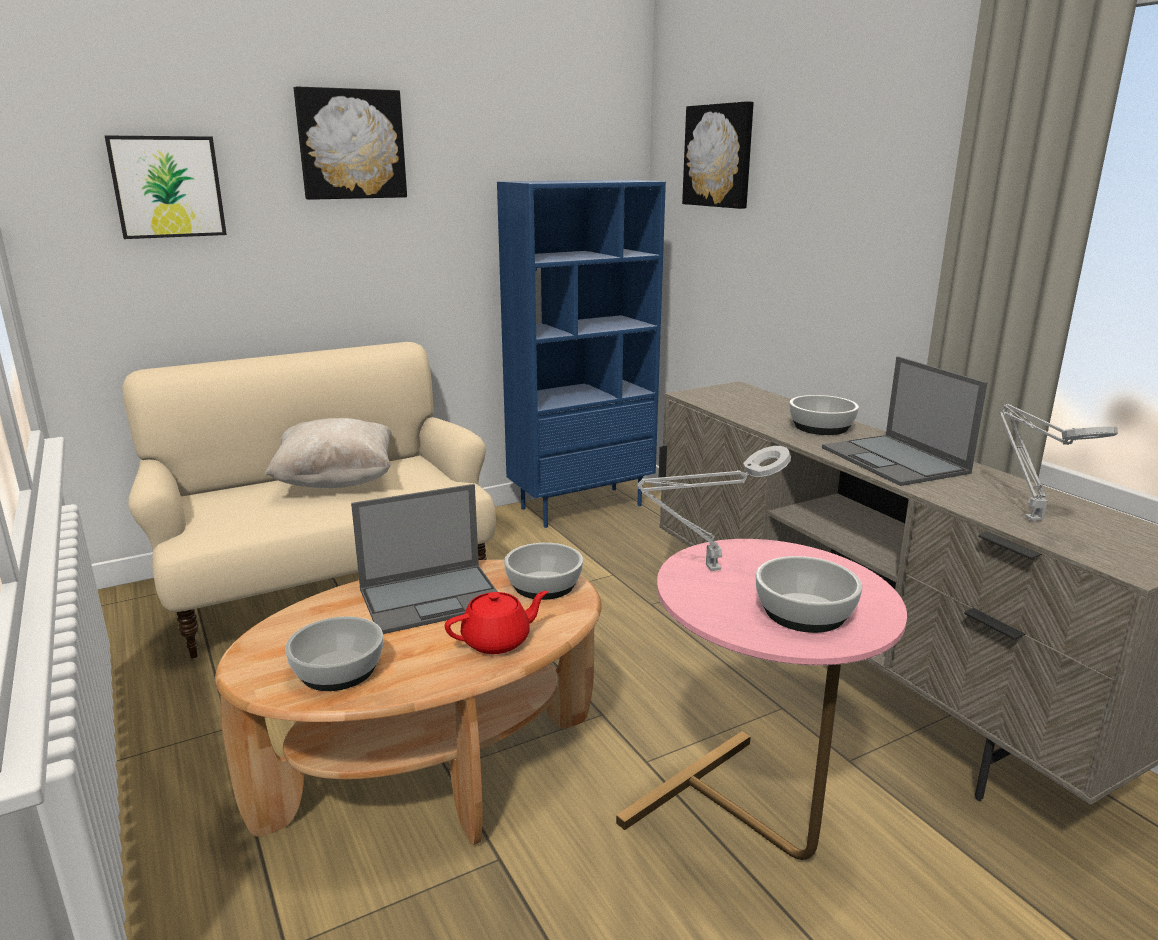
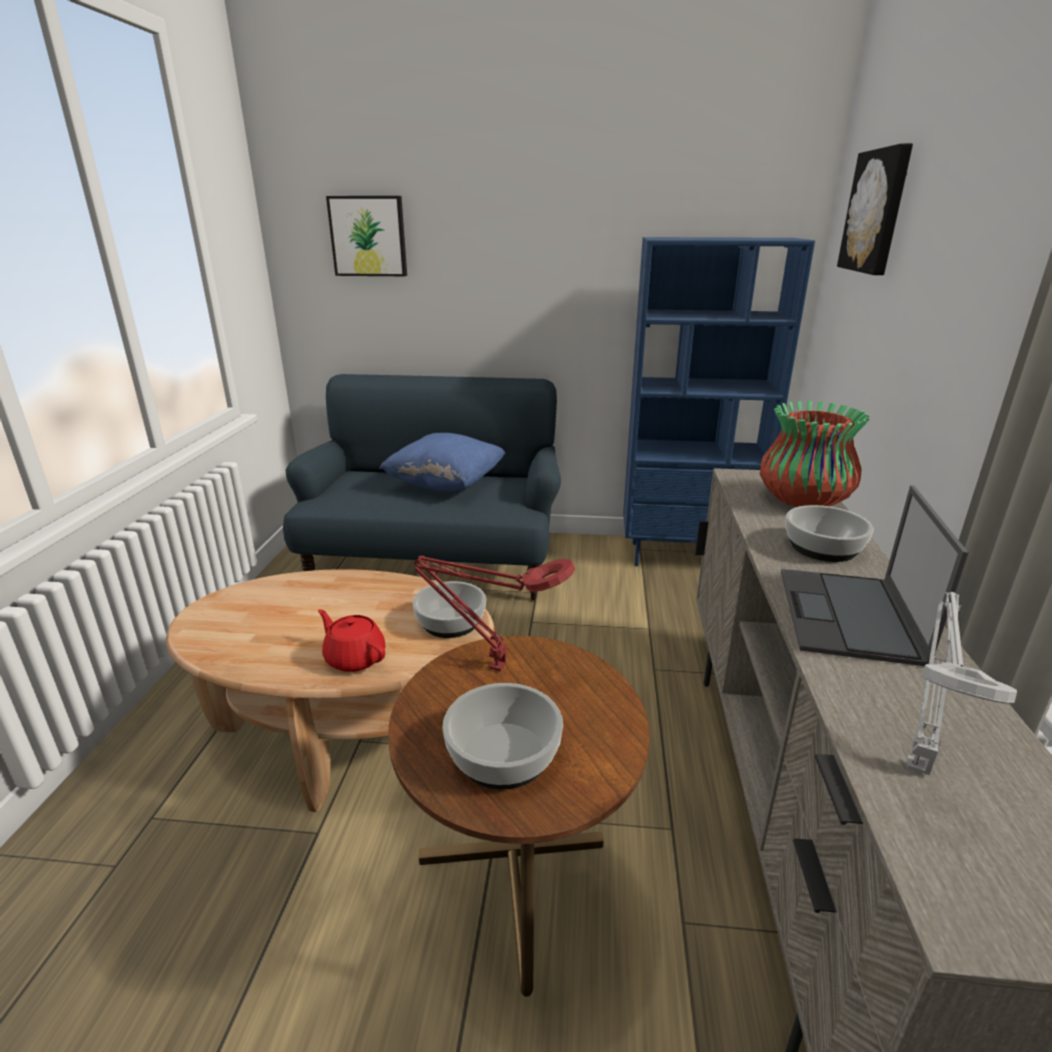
camera: 35 degrees right, 5 degrees up
(328, 585) = (434, 563): beige sofa -> blue sofa
(336, 481) = (446, 484): beige pillow -> blue pillow
(339, 669) = (239, 635): bowl -> none
(351, 144) = (511, 201): picture -> none
(433, 598) = (365, 602): laptop -> none
(497, 641) = (354, 658): red teapot -> red teapot turned 150 degrees counterclockwise
(708, 569) = (493, 666): grey table lamp -> red table lamp
(751, 826) = (518, 928): pink side table -> brown side table
(762, 401) = (803, 500): none -> vase

